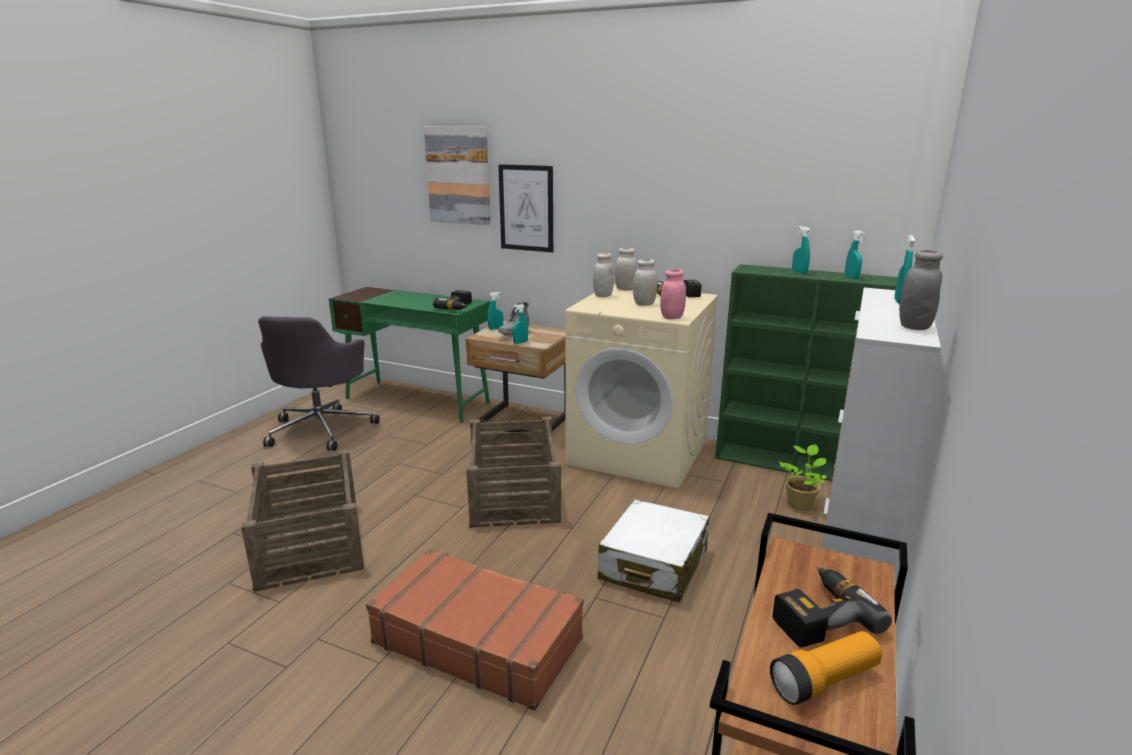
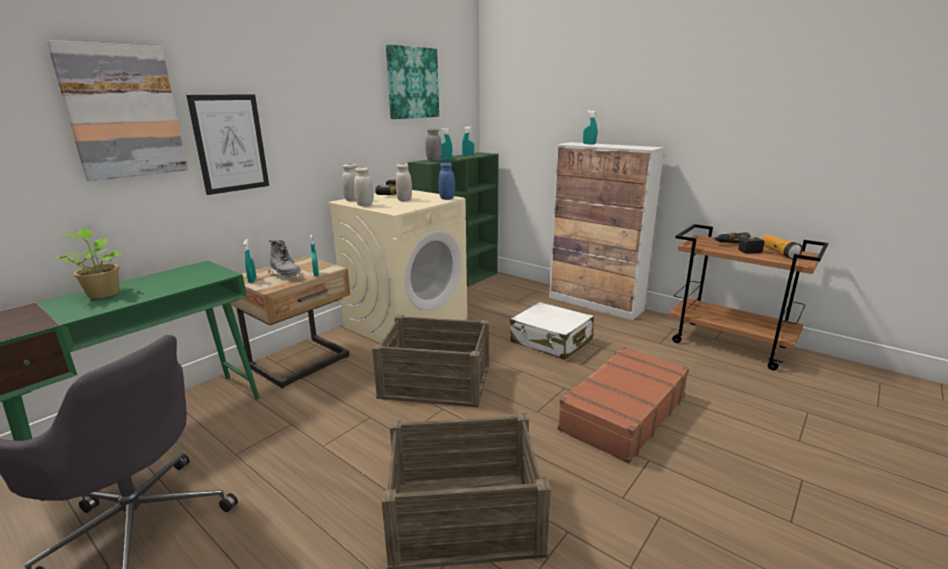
camera: 75 degrees left, 0 degrees up
(458, 307) = (210, 273): power drill -> none
(672, 317) = (447, 198): pink jar -> blue jar
(770, 157) = (412, 83): none -> picture
(800, 503) = (502, 291): potted plant -> potted plant (103, 293)
(914, 326) = (634, 146): grey jar -> grey jar (433, 160)

